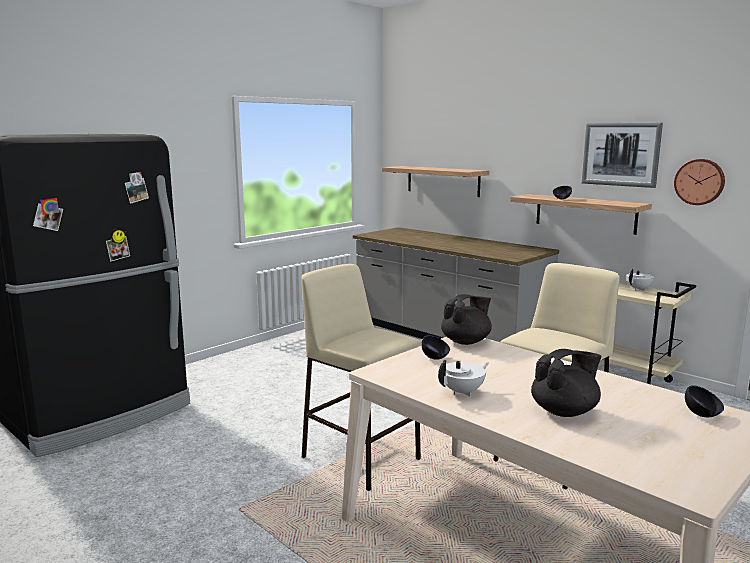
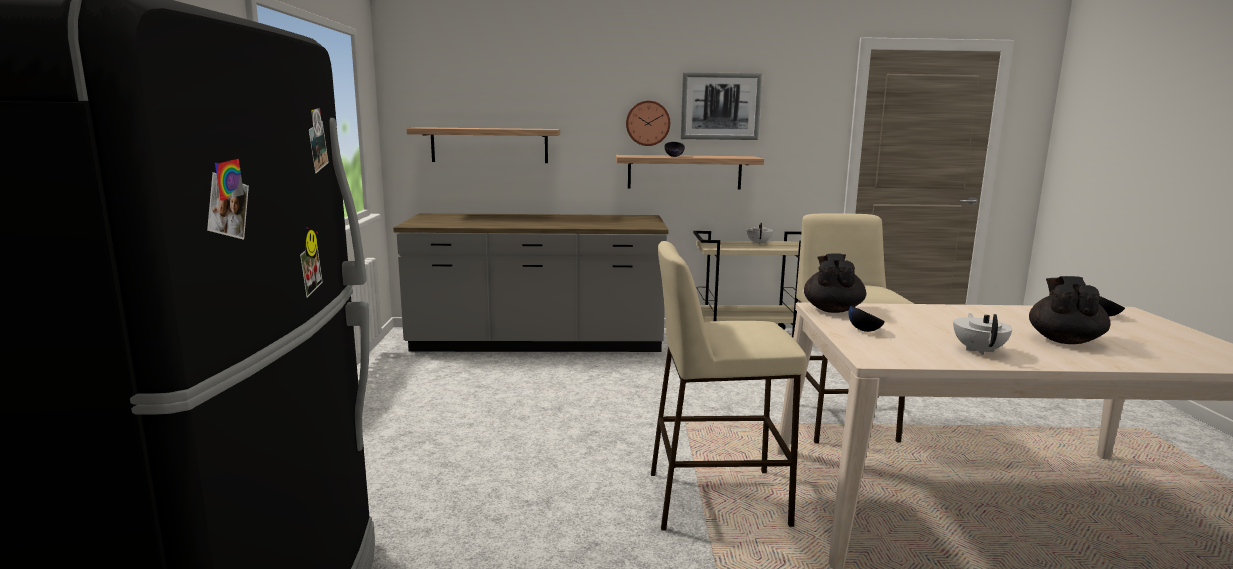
camera: 45 degrees left, 0 degrees up
(699, 182) = (797, 132): wall clock -> wall clock (647, 123)

